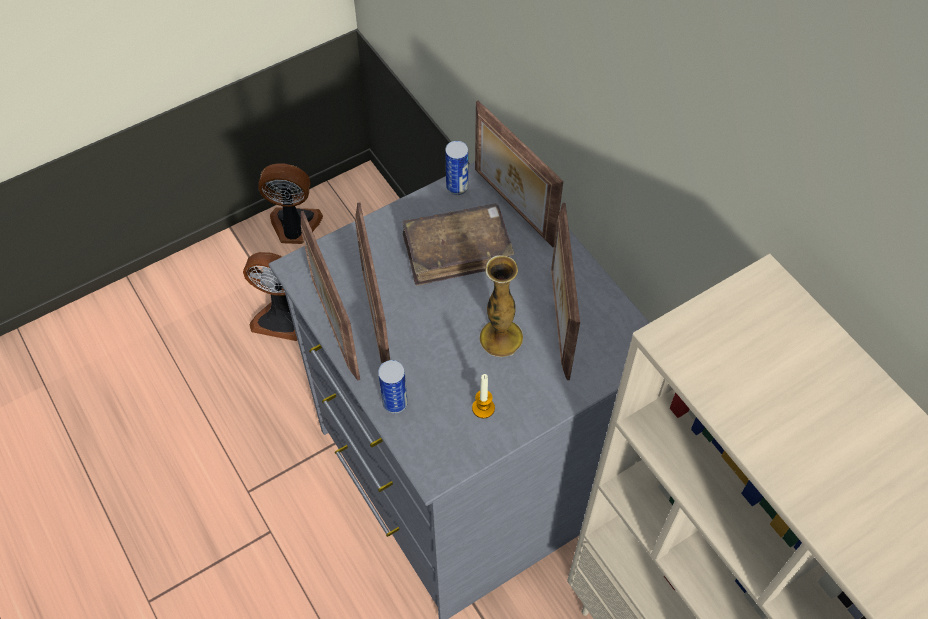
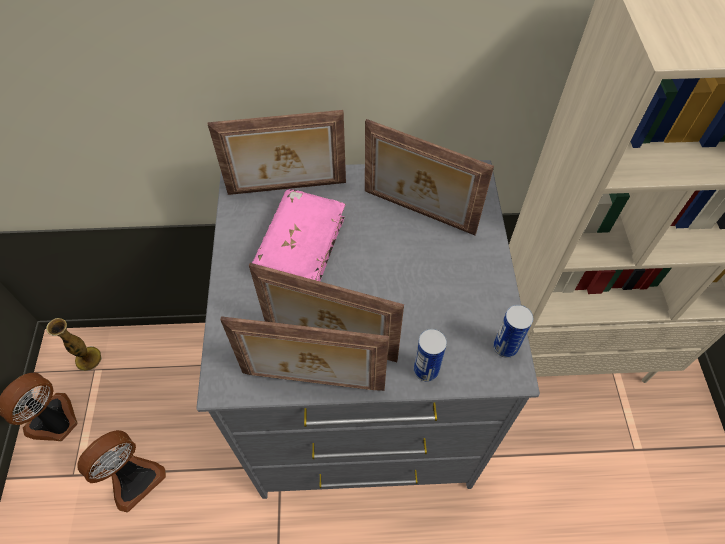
camera: 60 degrees left, 0 degrees up
(457, 187) = (235, 215): can -> can (505, 347)
(457, 251) = (301, 247): brown book -> pink book
(483, 408) = (469, 305): candle -> none
(501, 338) = (408, 259): vase -> vase (88, 358)

